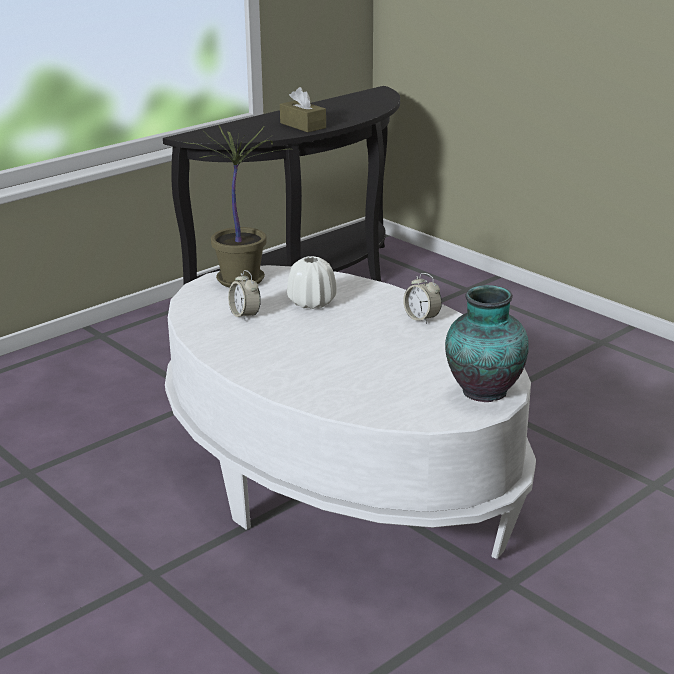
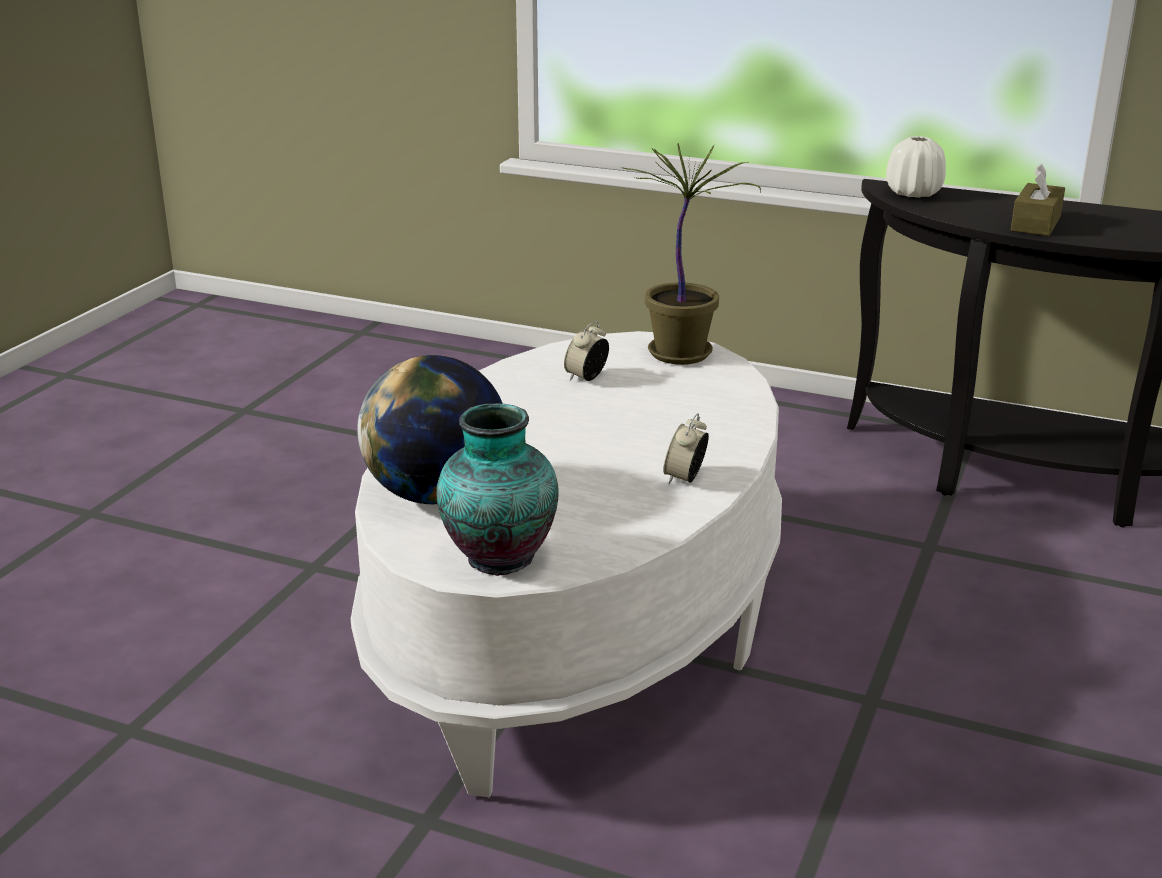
camera: 65 degrees right, 0 degrees up
(312, 303) = (659, 404): white vase -> white vase (913, 193)
(380, 397) = (436, 495): none -> globe

